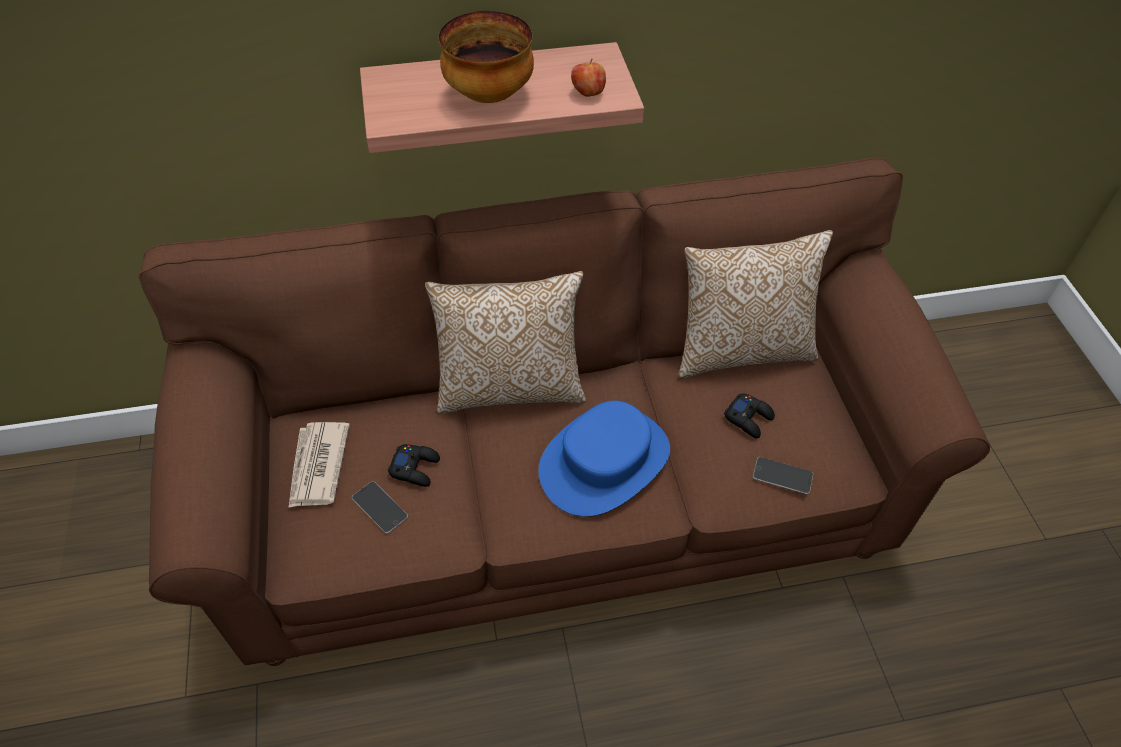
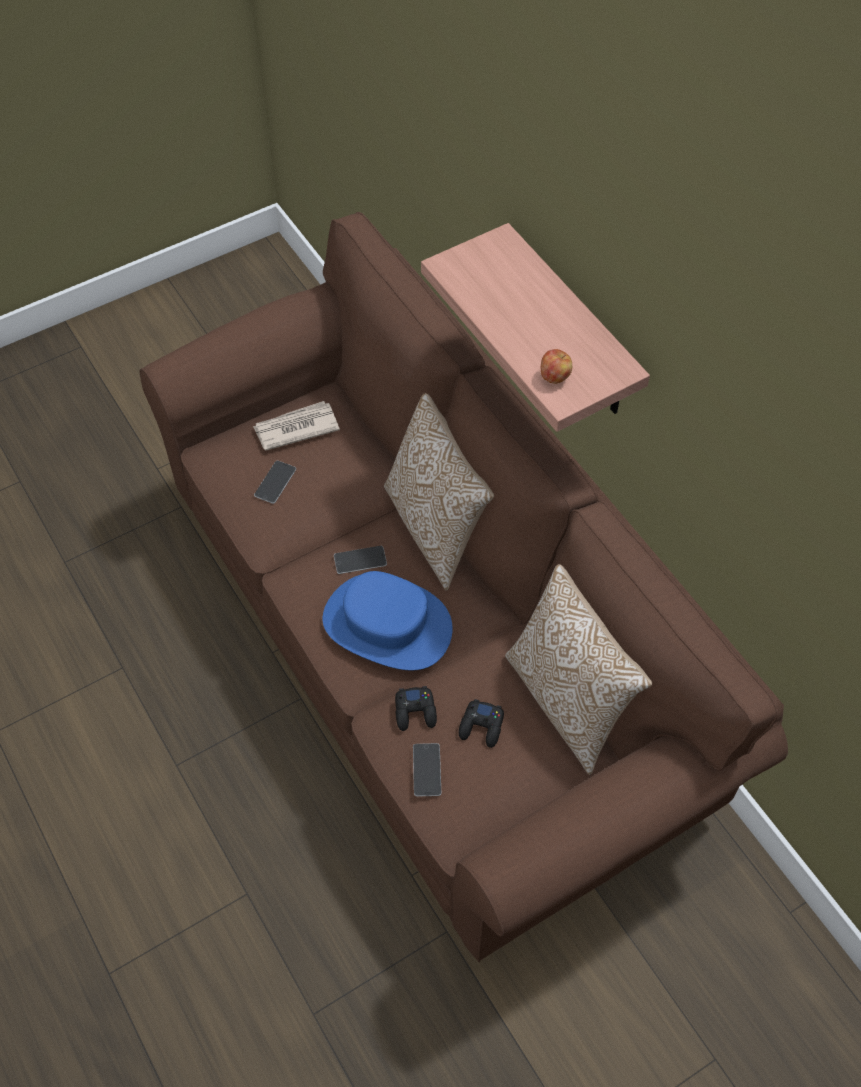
camera: 70 degrees right, 5 degrees up
(415, 468) = (320, 490): black game controller -> black game controller (415, 711)
(490, 94) = (516, 314): bowl -> none
(517, 461) = (360, 560): none -> phone

